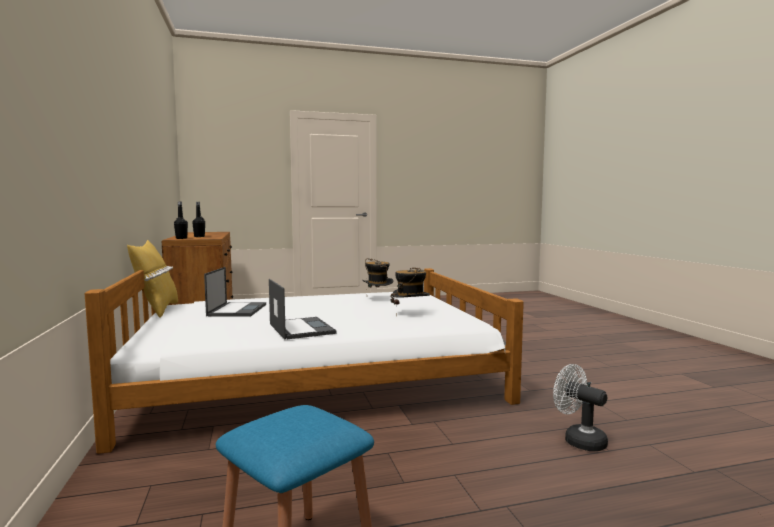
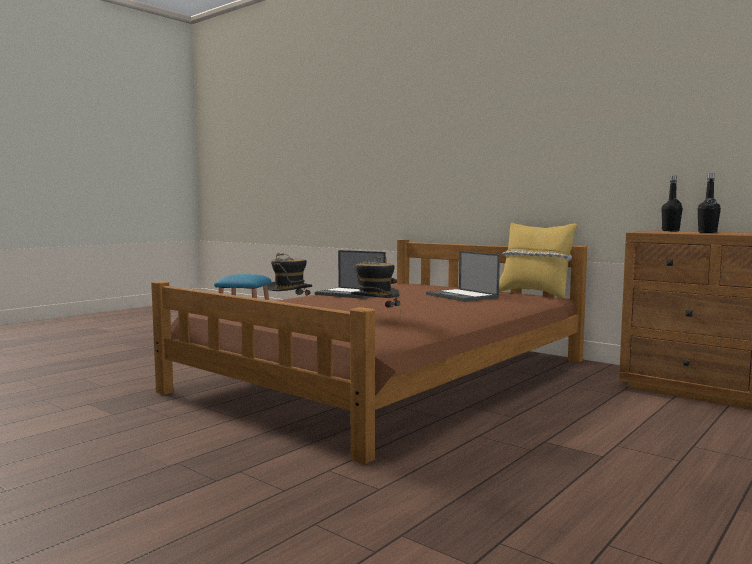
camera: 145 degrees right, 0 degrees up
(316, 376) = (389, 375): white bed -> brown bed
(578, 440) = (105, 379): white fan -> none

